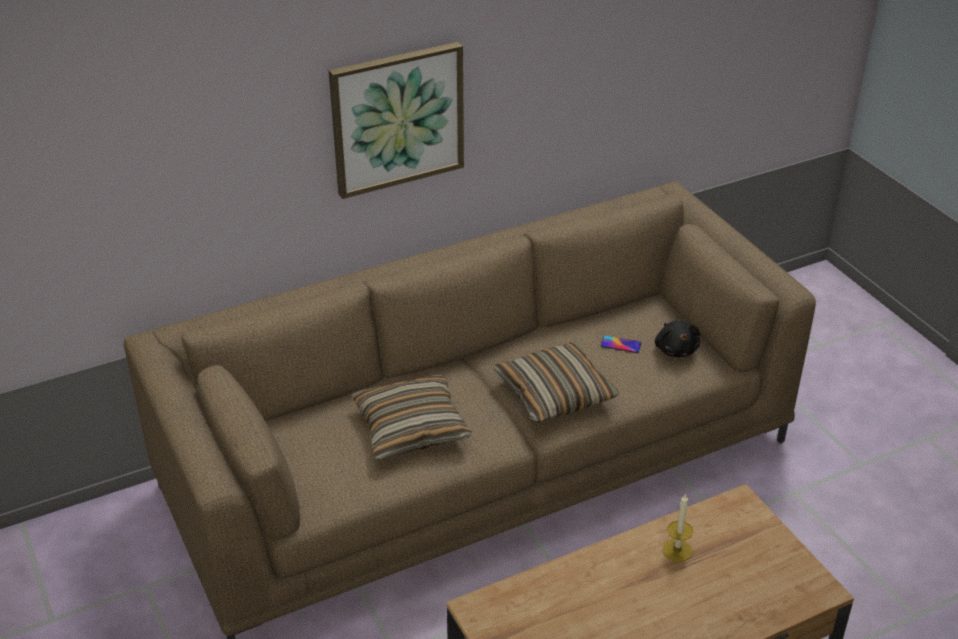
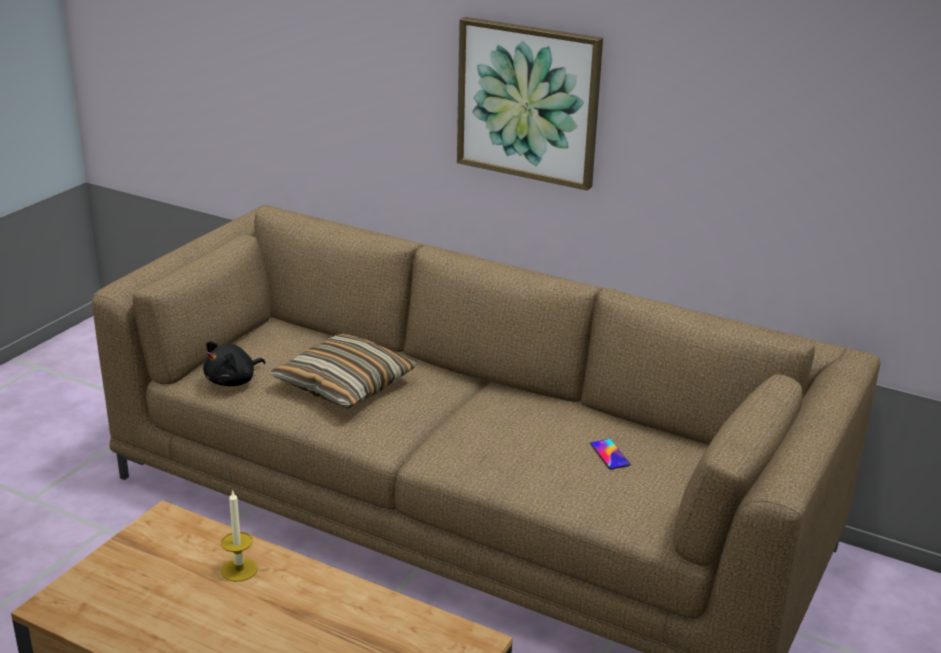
camera: 55 degrees right, 10 degrees down
(555, 393) = (483, 442): pillow -> none
(676, 349) = (650, 492): black plush toy -> black plush toy (233, 381)
(677, 550) = (351, 619): candle -> candle (239, 570)

